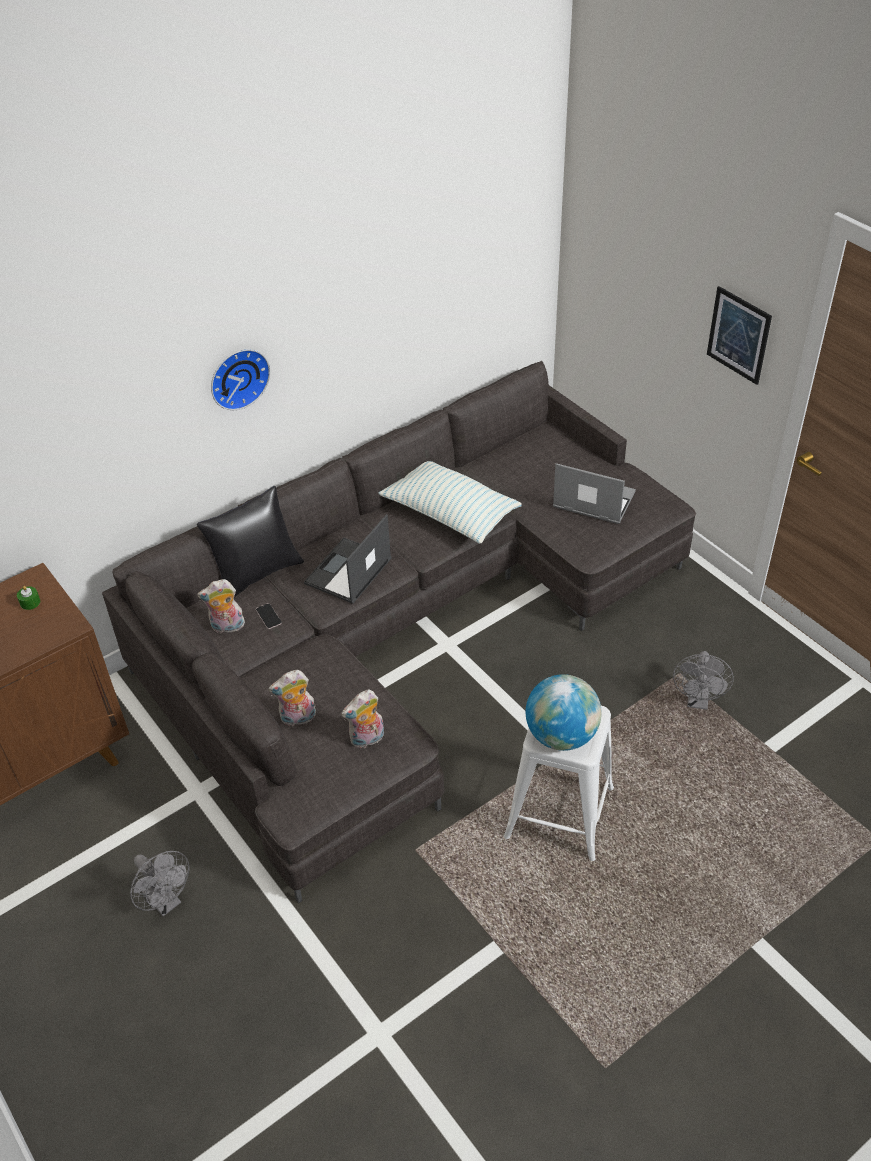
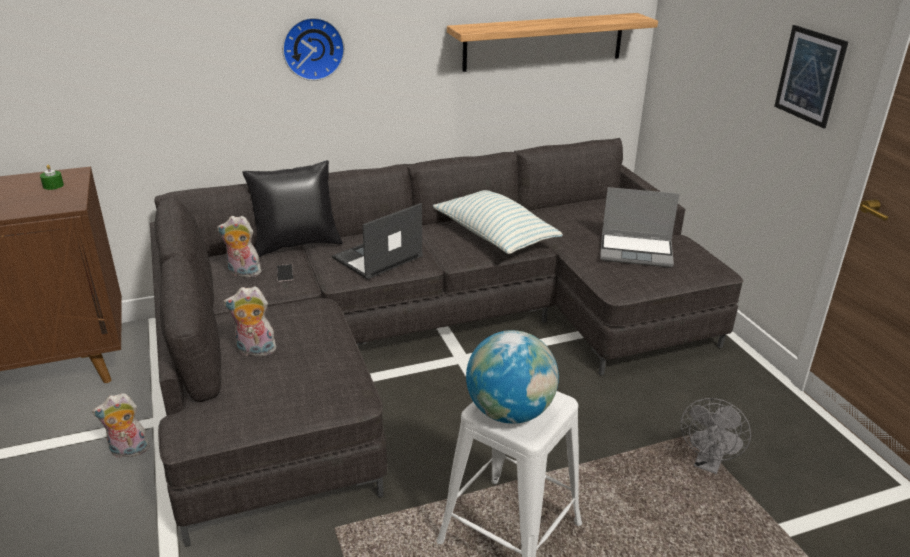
camera: 15 degrees right, 15 degrees down
(166, 902) = (60, 508): grey fan -> none
(367, 739) = (310, 383): plush toy -> plush toy (128, 451)
(457, 291) = (544, 42): none -> shelf
(592, 501) = (637, 251): laptop -> laptop turned 150 degrees clockwise

